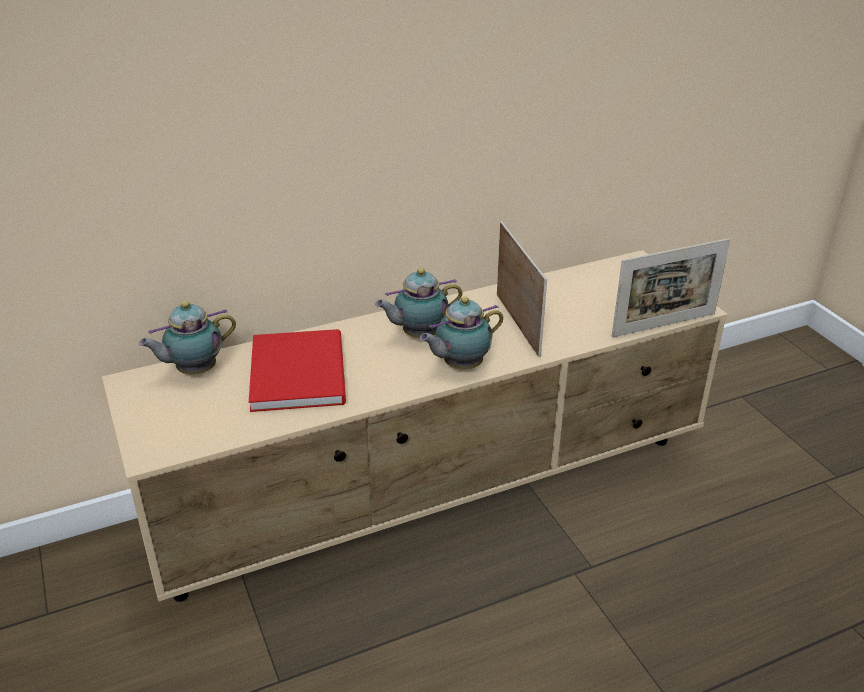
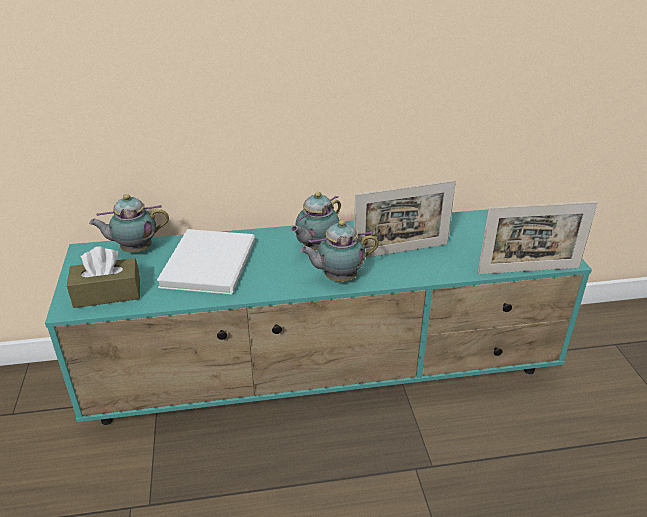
camera: 15 degrees right, 0 degrees up
(188, 429) = (107, 293): none -> brown tissue box
(301, 370) = (212, 262): red book -> white book
(418, 335) = (316, 248): teapot -> teapot turned 45 degrees counterclockwise
(434, 491) = (326, 376): beige tv stand -> turquoise tv stand
(517, 324) = (401, 251): picture frame -> picture frame turned 75 degrees clockwise

